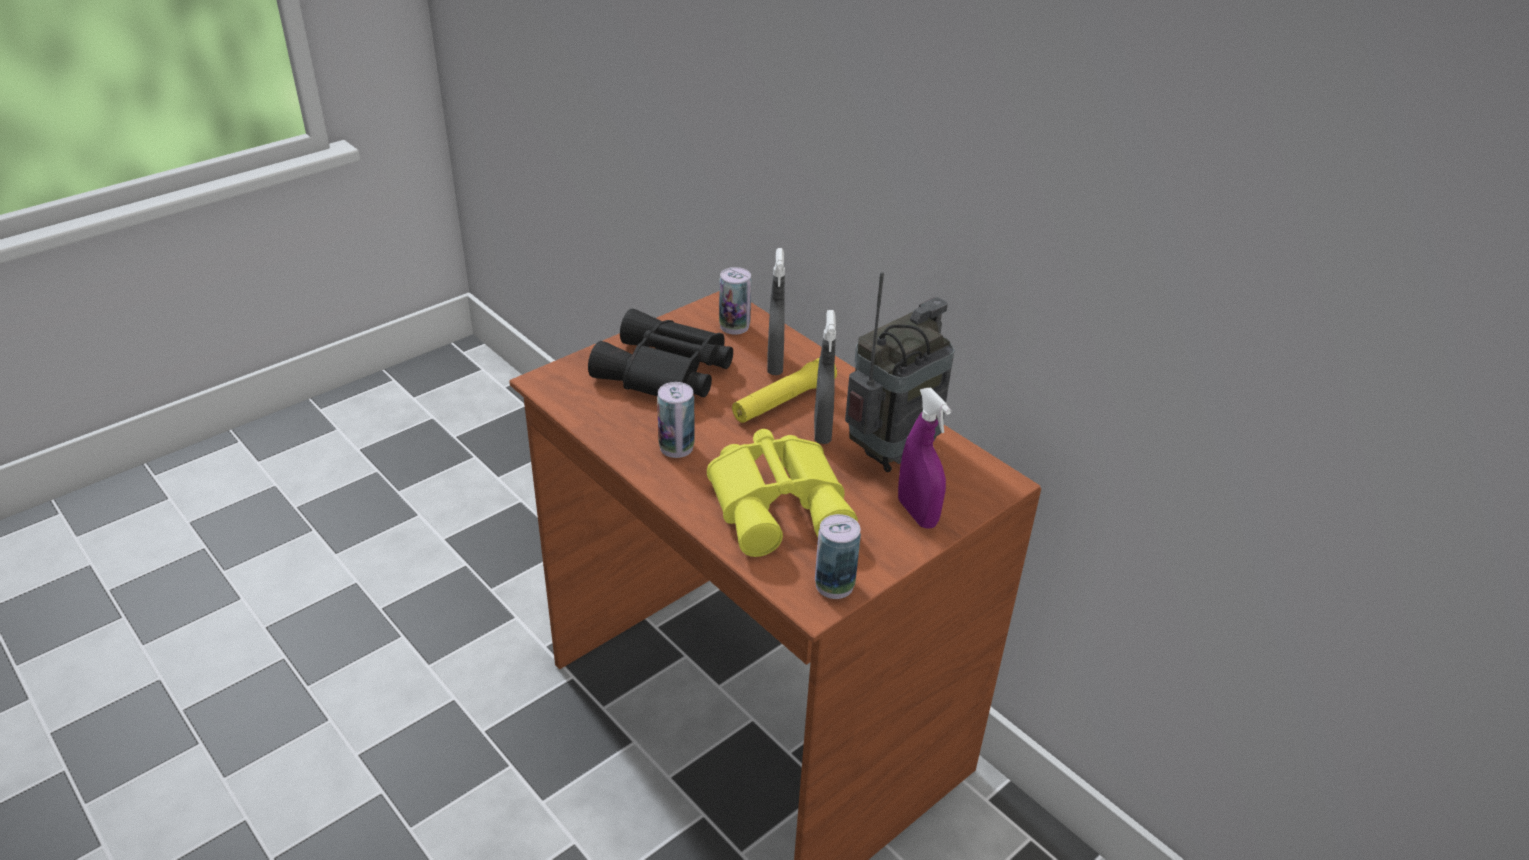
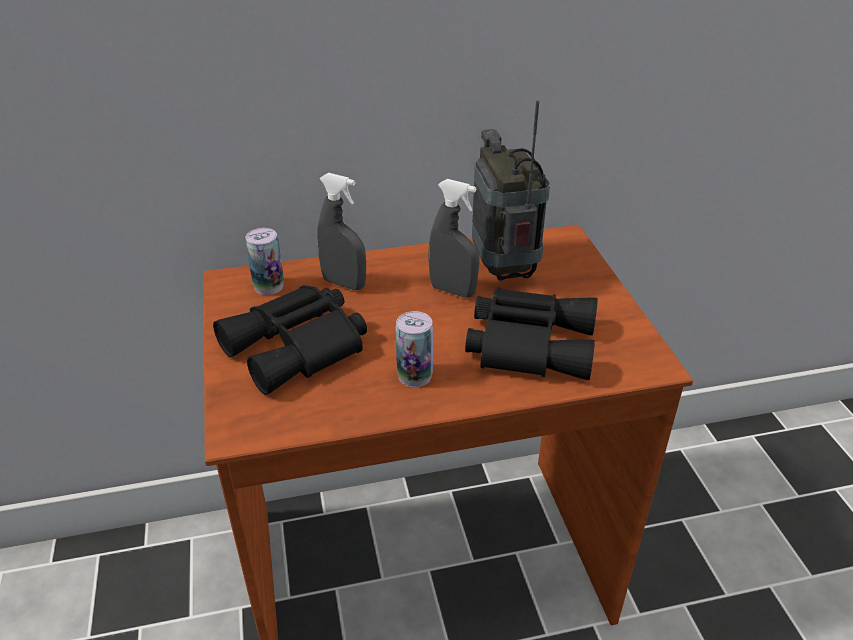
camera: 60 degrees left, 0 degrees up
(780, 503) = (529, 342): yellow binoculars -> black binoculars
(783, 400) = (397, 296): yellow flashlight -> none
(834, 585) = (641, 349): can -> none
(917, 513) = (580, 283): purple spray bottle -> none

